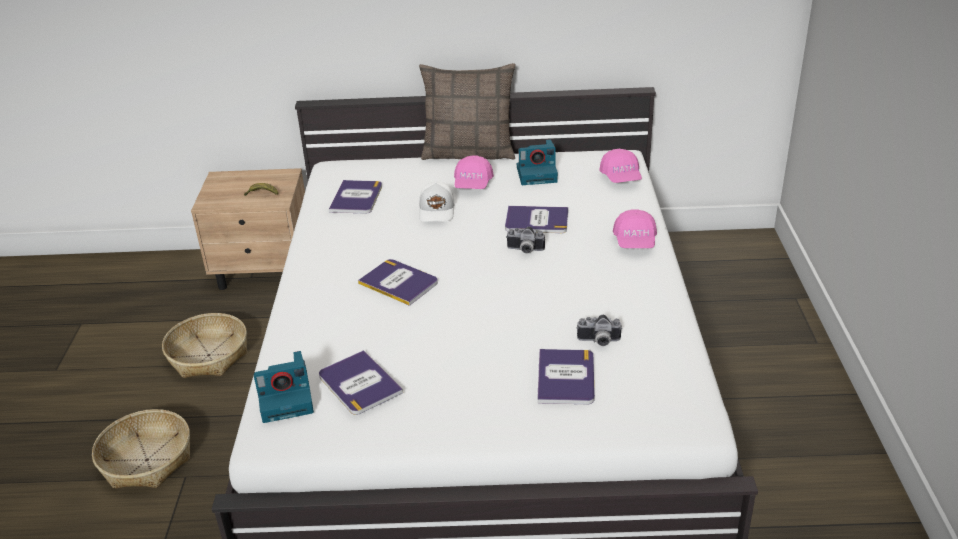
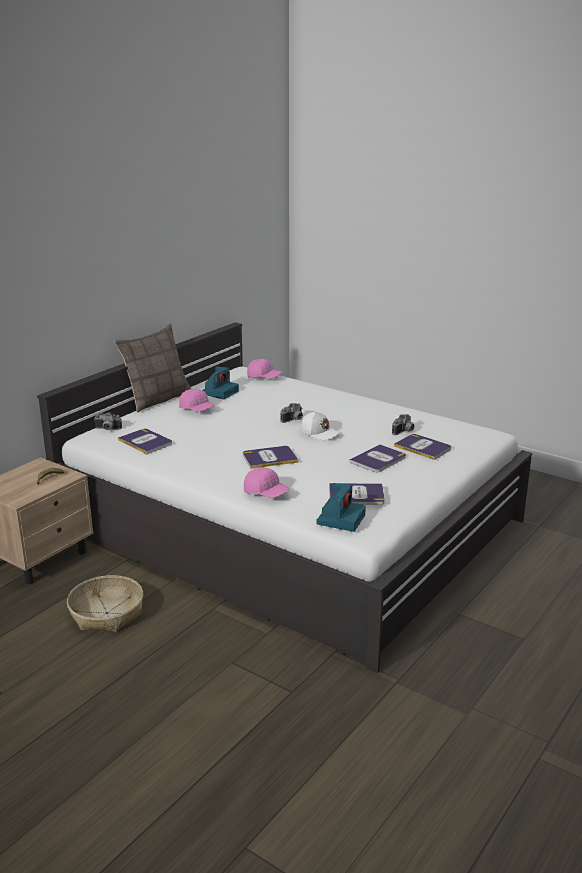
camera: 55 degrees left, 10 degrees down
(147, 460) = (190, 674): basket -> none
(362, 166) = (107, 429): none -> camera
(437, 210) = (208, 426): white cap -> white cap (320, 432)
(536, 221) = (269, 408): book -> book (378, 459)
(635, 242) = (331, 396): pink cap -> pink cap (266, 493)

